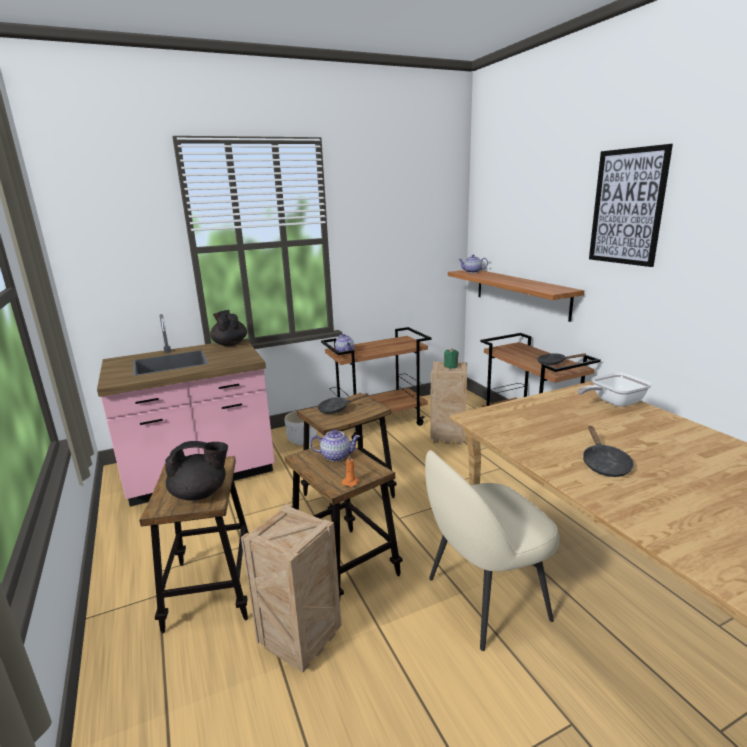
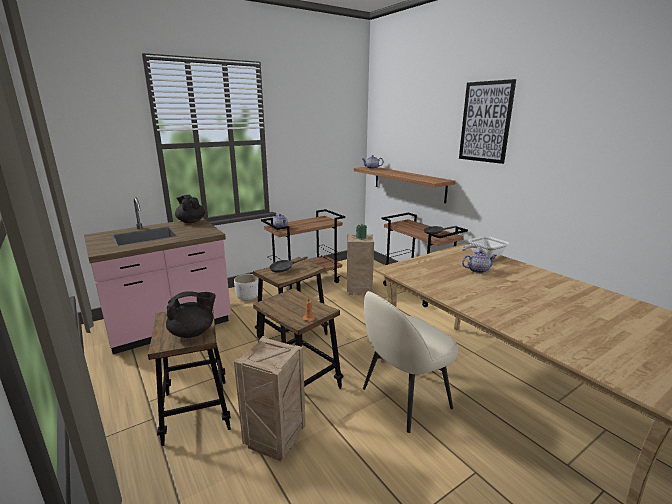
camera: 10 degrees left, 0 degrees up
(336, 456) = (293, 301): teapot -> teapot (478, 270)
(604, 464) = (487, 295): black frying pan -> none

